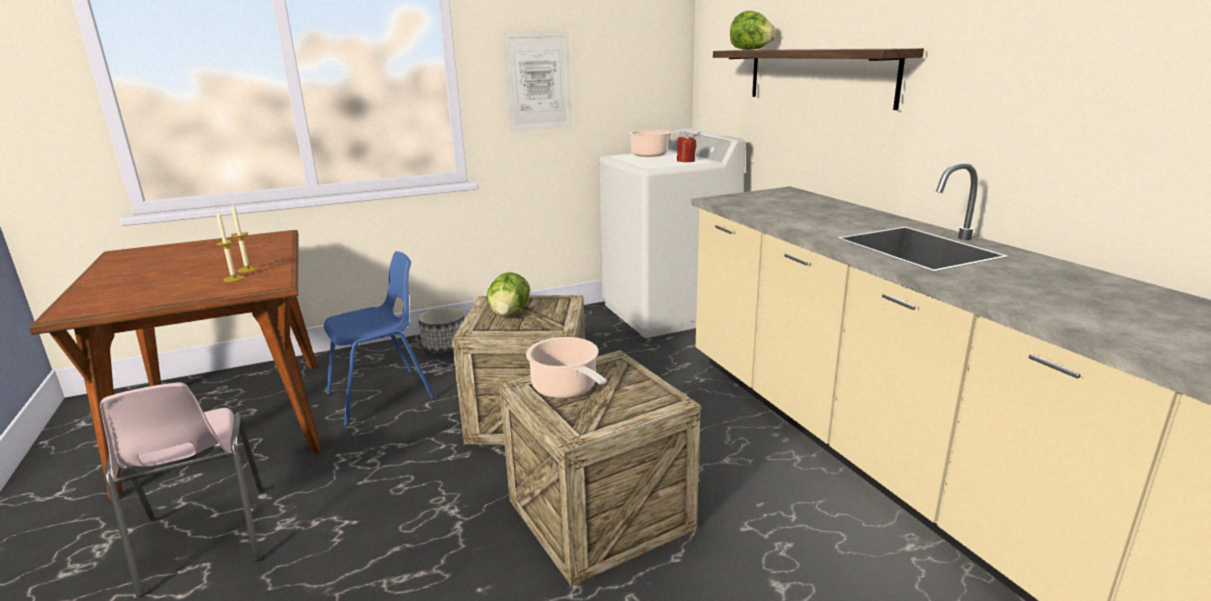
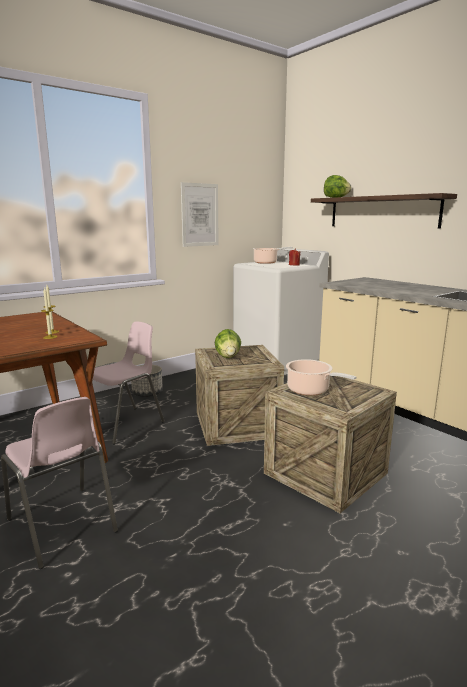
camera: 15 degrees left, 5 degrees down
(382, 396) = (126, 424): blue chair -> pink chair

